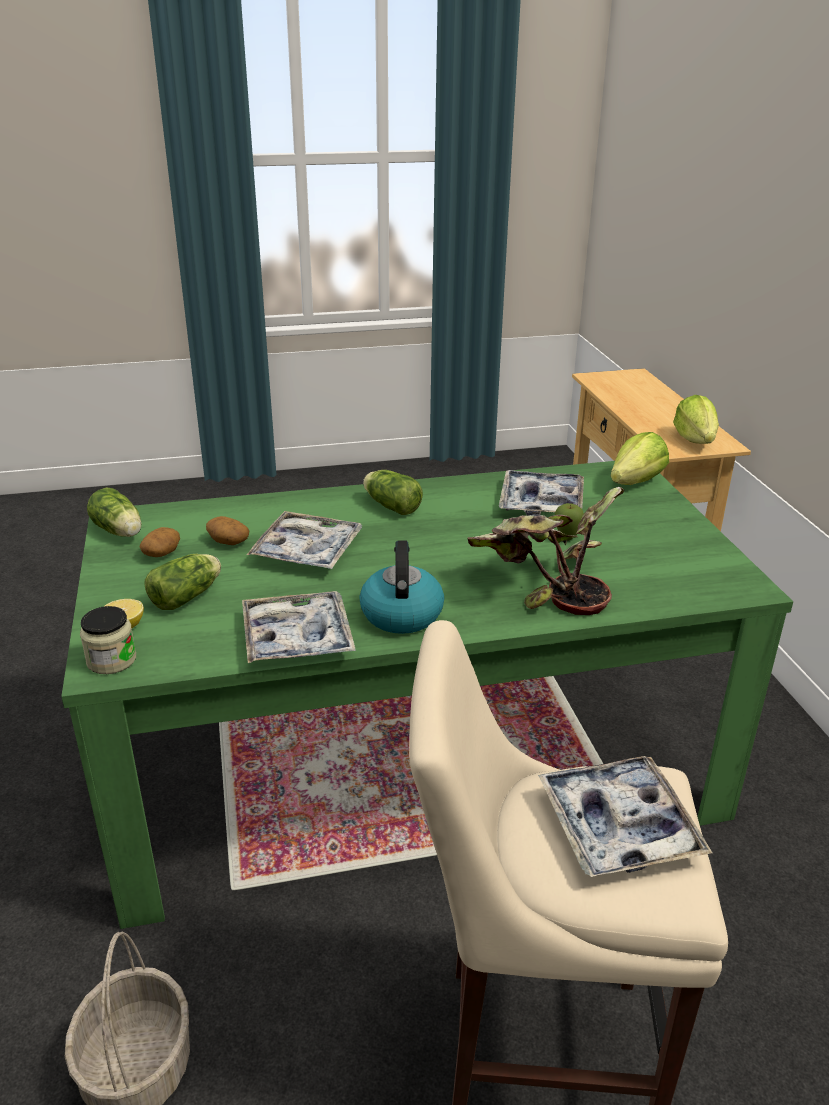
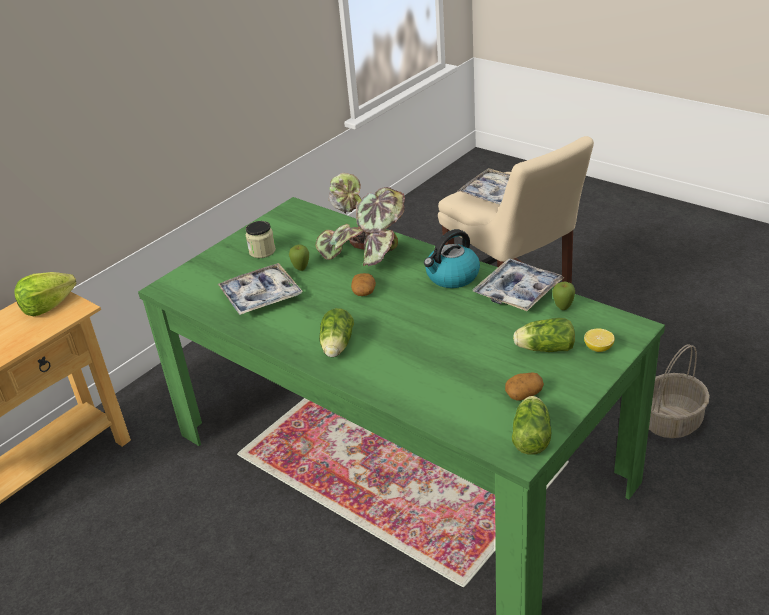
camera: 125 degrees left, 5 degrees up
(111, 660) = (623, 330): jar -> jar (262, 251)
(216, 647) = (563, 308): none -> apple
(228, 541) = (472, 378): potato -> potato (364, 292)
(307, 550) = (437, 341): tray -> none
(635, 482) = (188, 278): lettuce -> none

